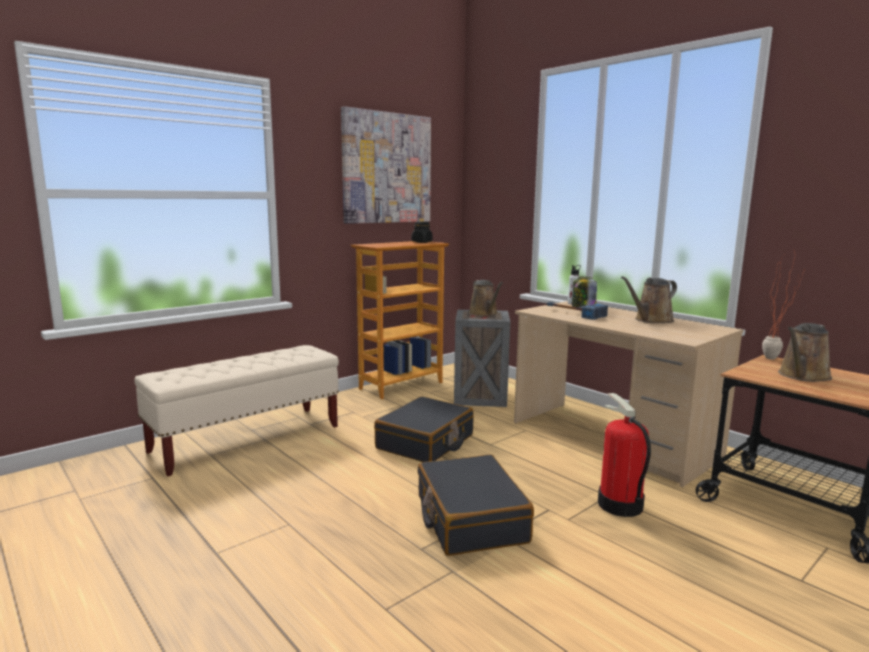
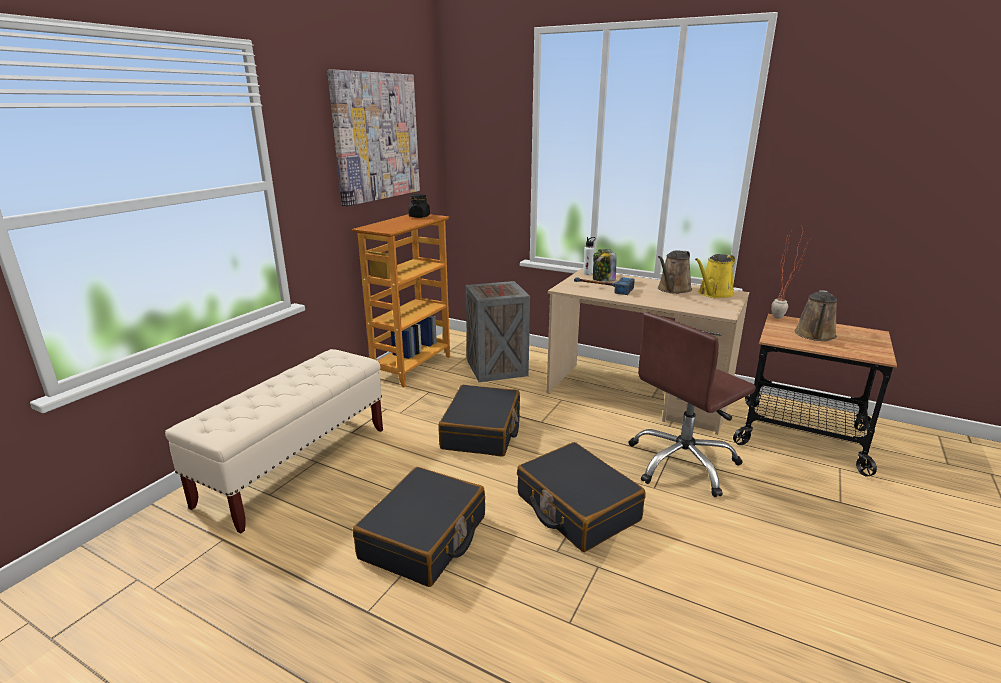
camera: 20 degrees left, 10 degrees up
(307, 511) = (424, 538): none -> black suitcase
(484, 314) = (497, 288): brown watering can -> none
(619, 504) = (682, 463): fire extinguisher -> brown office chair
(695, 327) = (713, 294): none -> yellow watering can

